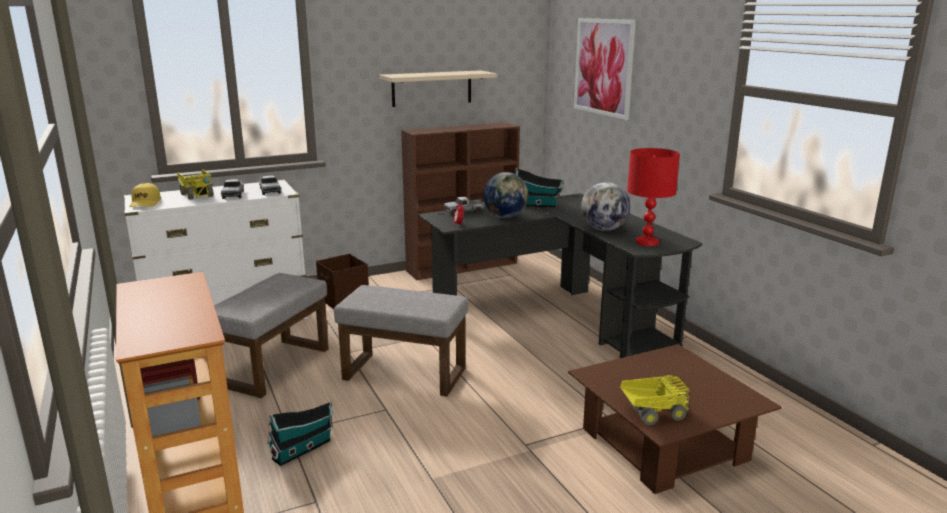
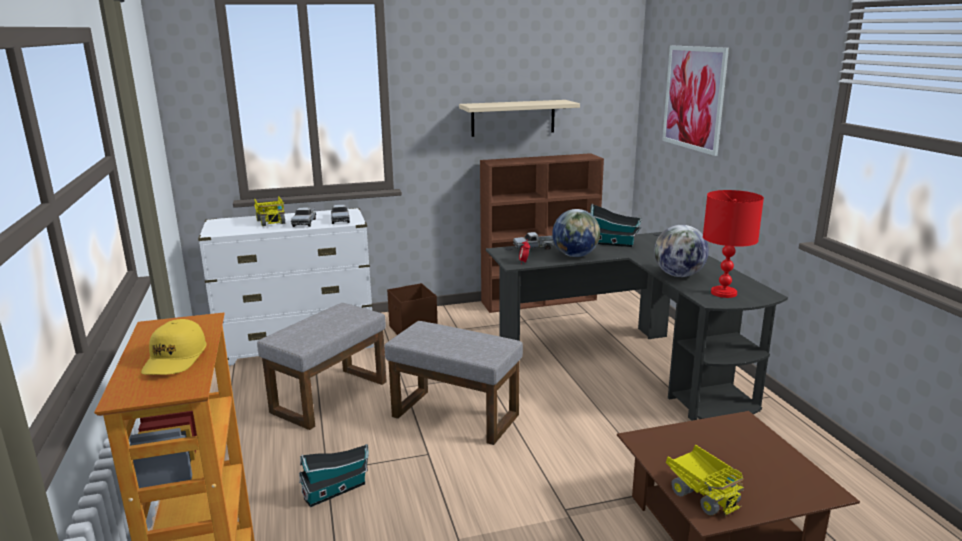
camera: 10 degrees right, 0 degrees up
(145, 203) = (221, 228): yellow cap -> yellow cap (175, 359)
(652, 413) = (702, 494): toy truck -> toy truck turned 60 degrees clockwise

